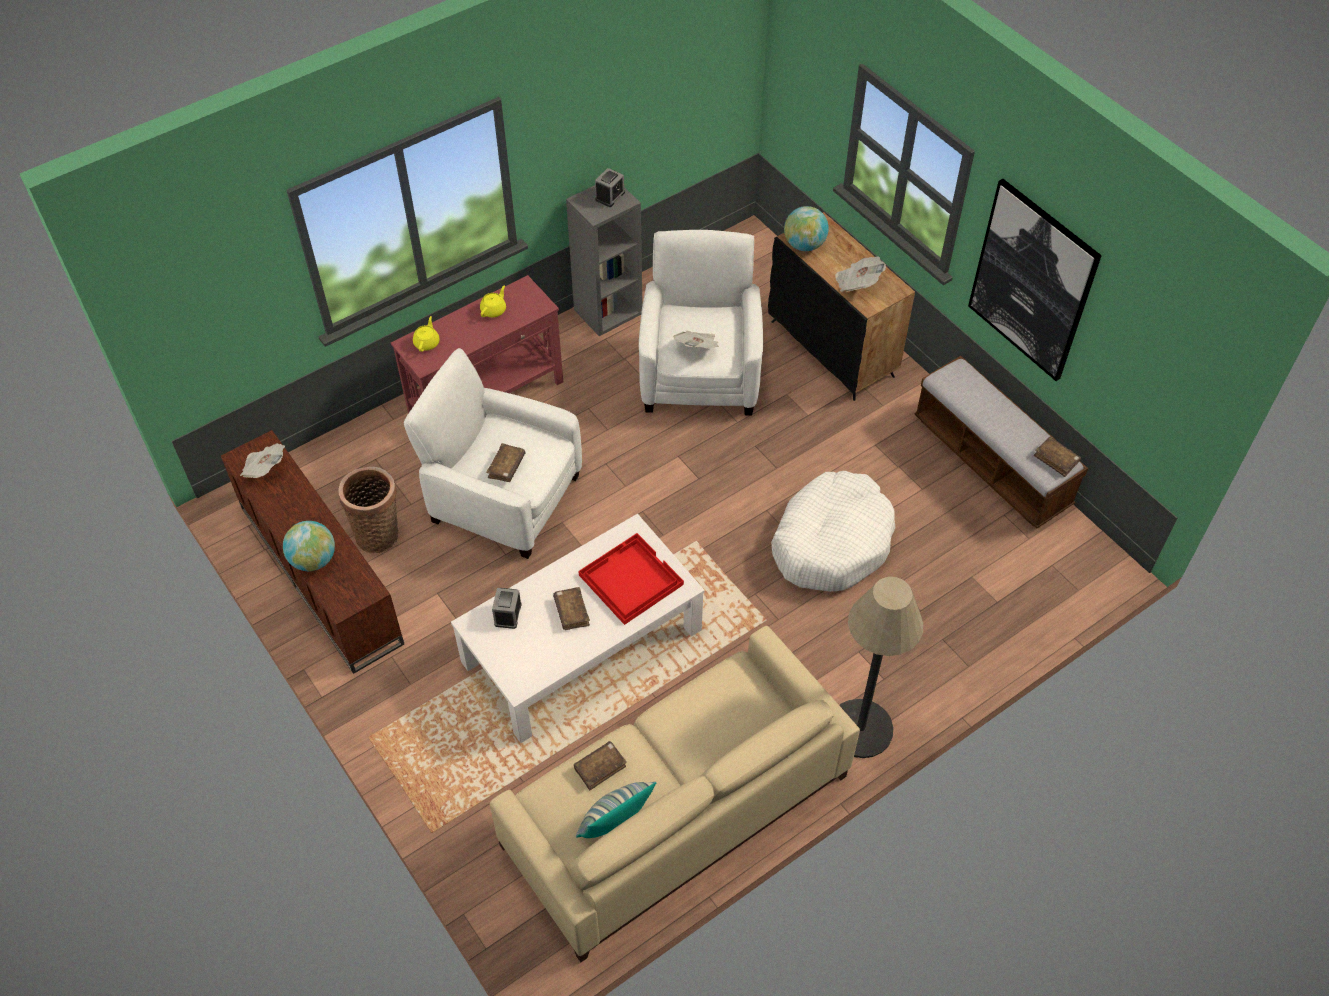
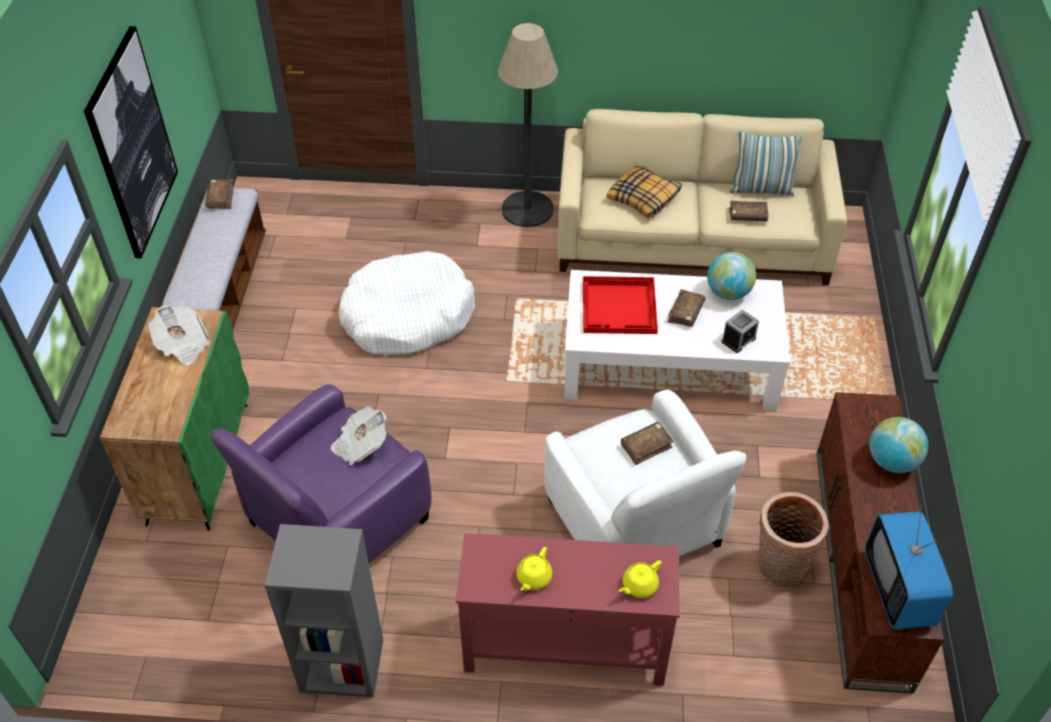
camera: 140 degrees left, 5 degrees down
(265, 468) = (898, 589): newspaper -> television
(494, 310) = (533, 578): yellow teapot -> yellow teapot turned 45 degrees counterclockwise
(610, 196) = (300, 556): alarm clock -> none
(700, 373) = (337, 523): white armchair -> purple armchair
(716, 720) = (644, 198): none -> pillow
(804, 245) = (168, 413): globe -> globe (728, 293)
(833, 349) = (198, 462): black cabinet -> green cabinet

